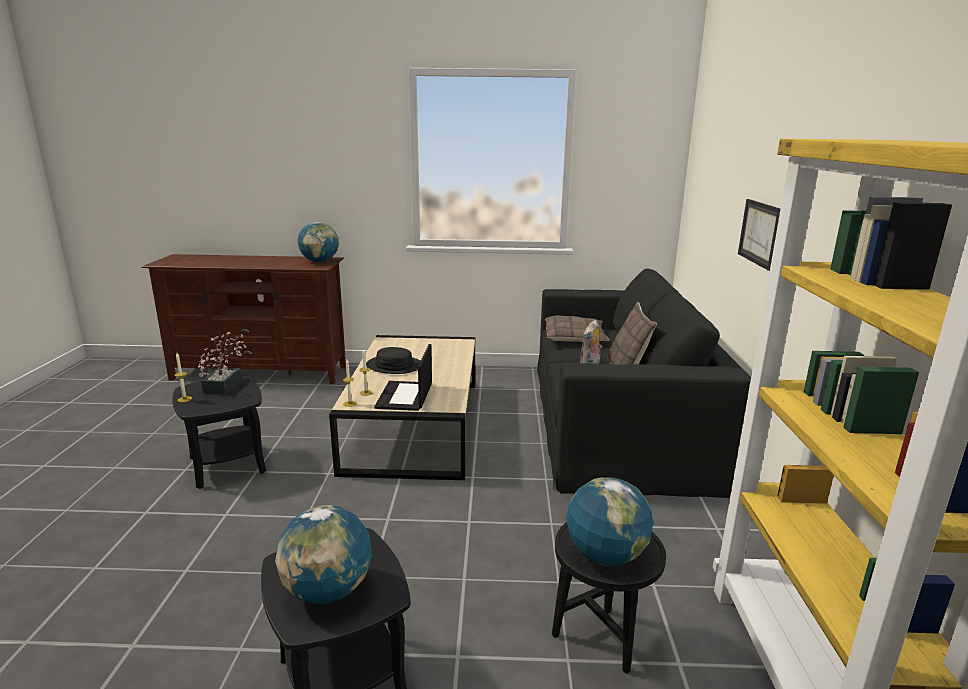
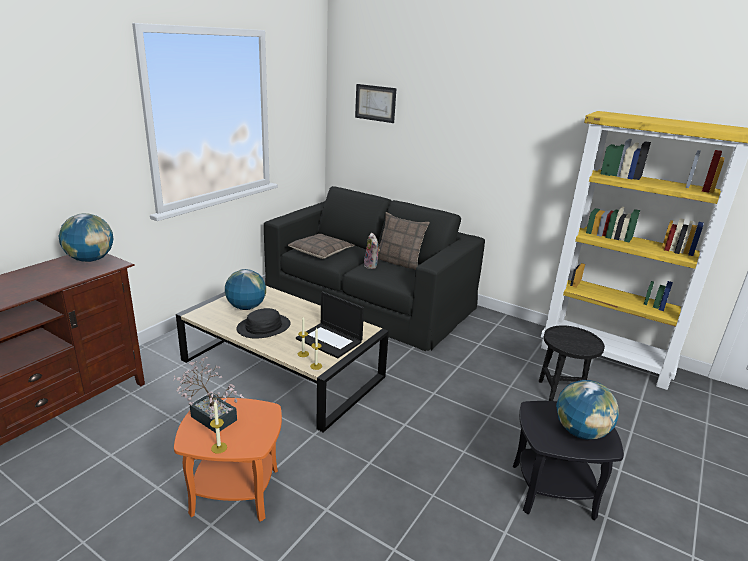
camera: 60 degrees left, 5 degrees up
(227, 465) = (235, 492): black side table -> orange side table
(605, 555) = (579, 344): globe -> globe (246, 307)
(760, 233) = (461, 154): picture -> picture (375, 103)

